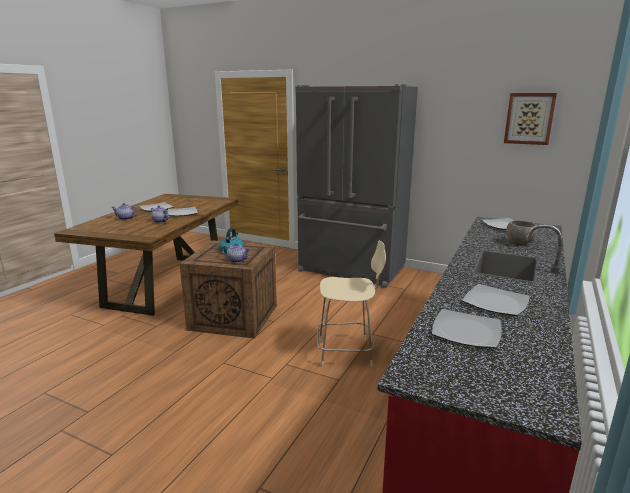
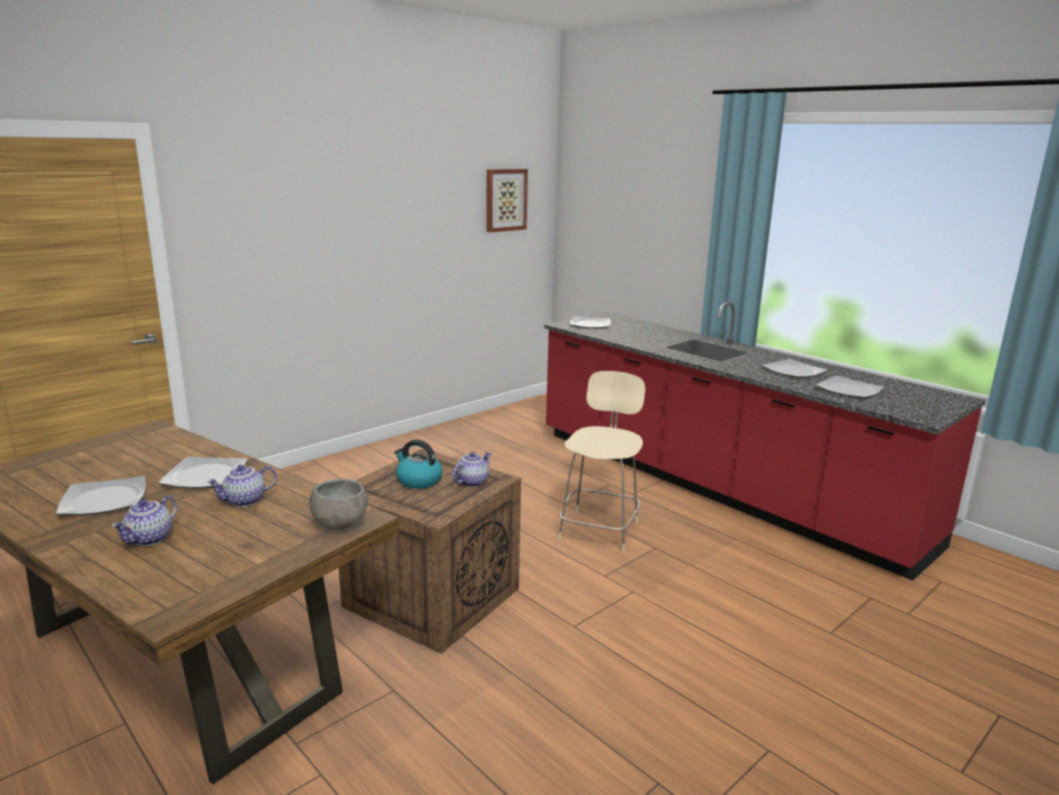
camera: 70 degrees left, 0 degrees up
(351, 270) = (360, 470): grey fridge -> none
(519, 243) = (648, 333): grey bowl -> grey bowl (339, 524)

